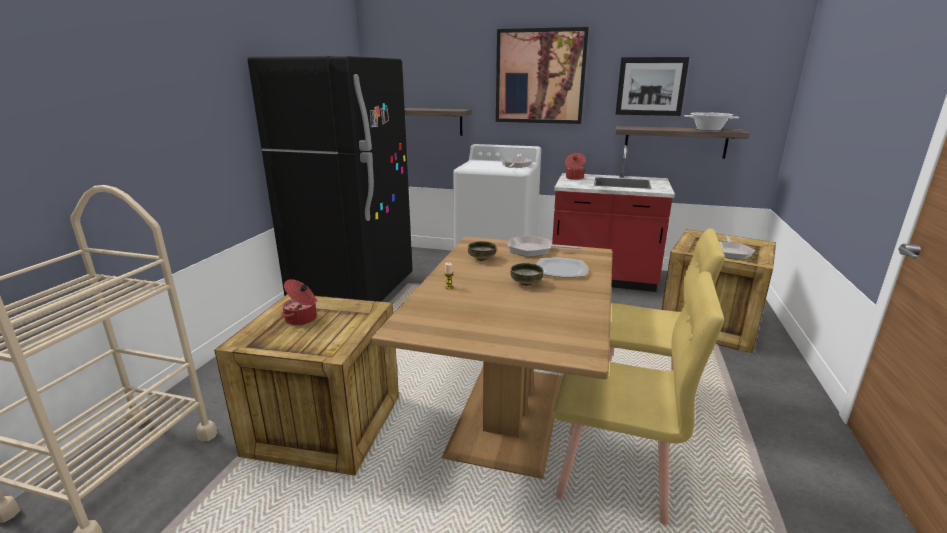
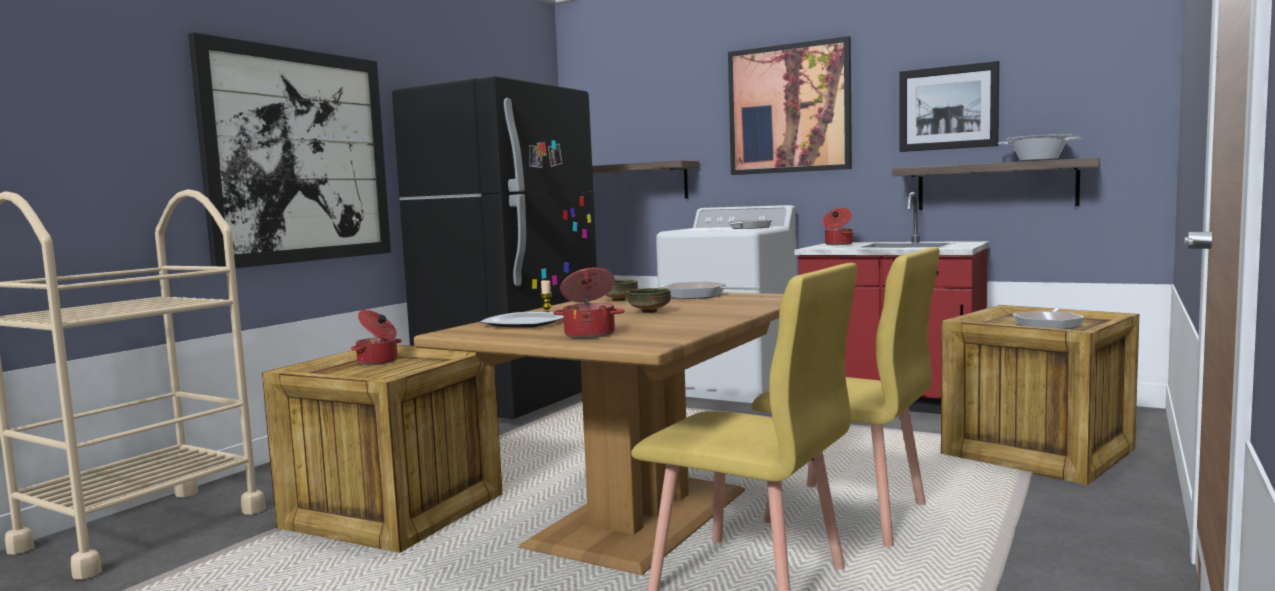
camera: 15 degrees right, 15 degrees down
(181, 125) = (299, 156): none -> picture
(520, 332) = (590, 334): none -> cooking pot
(562, 270) = (713, 305): plate -> plate (525, 323)

